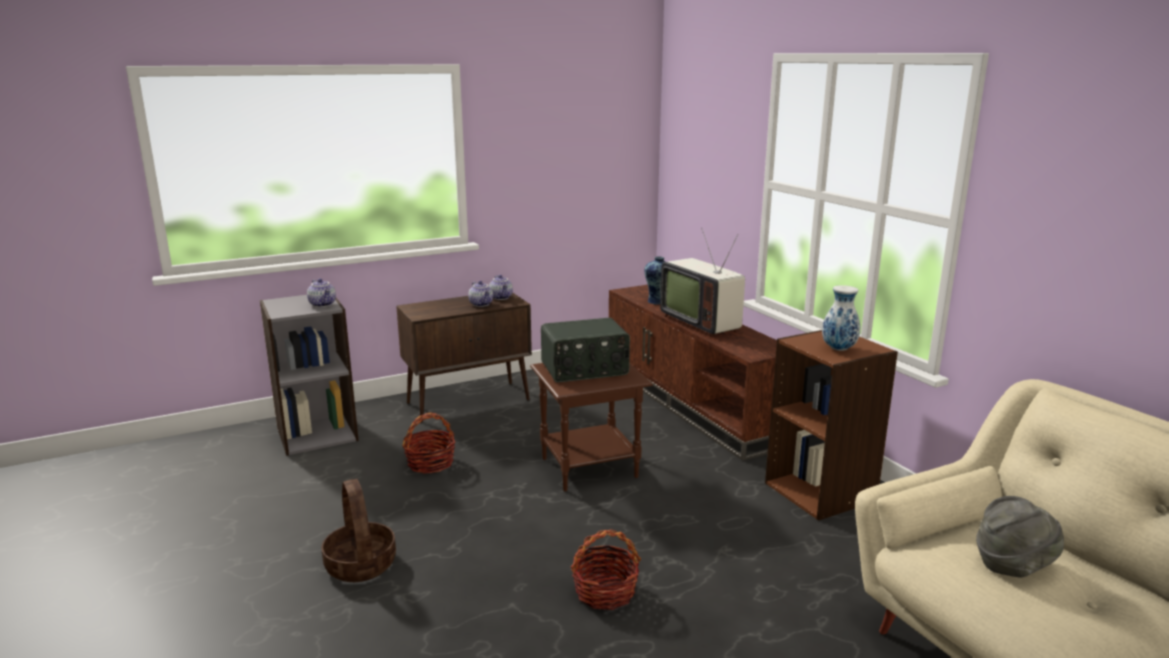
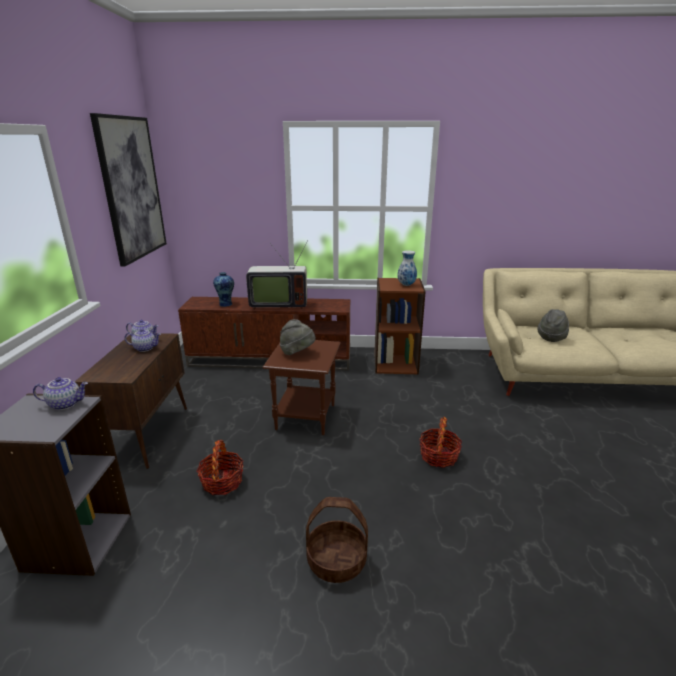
camera: 60 degrees left, 5 degrees up
(585, 369) = (297, 353): radio -> grey hat
(593, 133) = (131, 189): none -> picture

